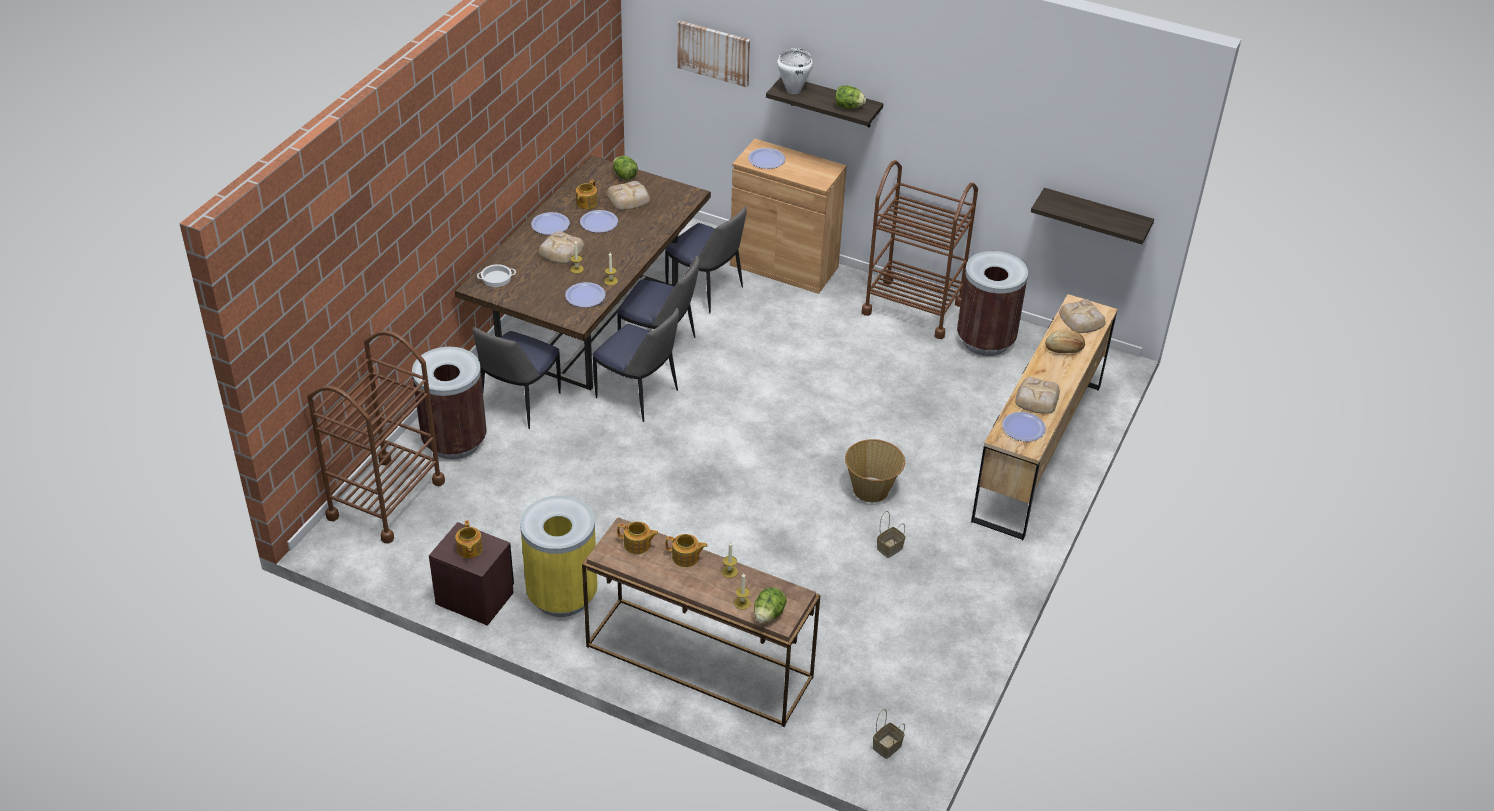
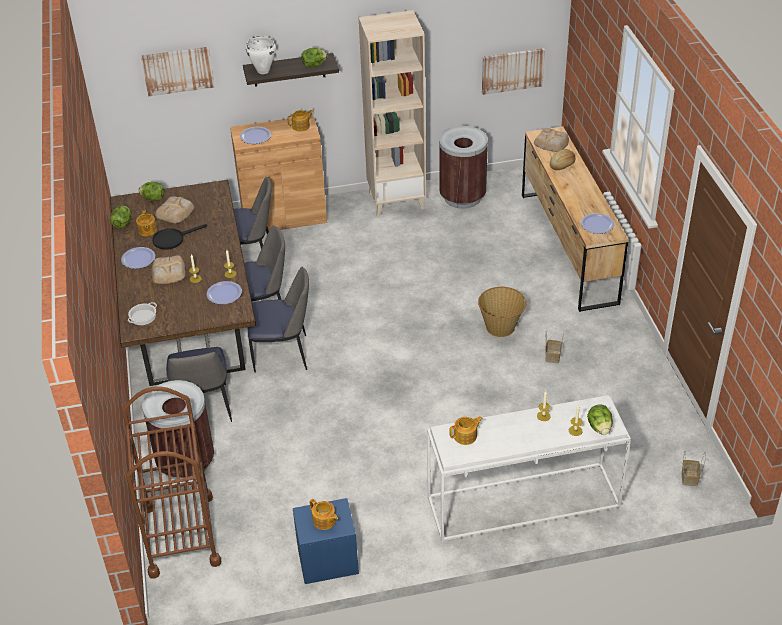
camera: 35 degrees left, 0 degrees up
(475, 598) = (328, 561): brown nightstand -> blue nightstand
(562, 595) = (385, 519): yellow trash can -> none
(573, 185) = (122, 223): none -> lettuce
(599, 222) = (173, 239): plate -> black frying pan
(686, 557) = (506, 424): teapot -> teapot (301, 126)
(697, 662) = (522, 503): brown console table -> white console table
(913, 308) = (396, 200): brown cart -> beige bookcase
(1036, 399) = (583, 203): bread -> none
(1096, 216) = (512, 70): shelf -> picture

